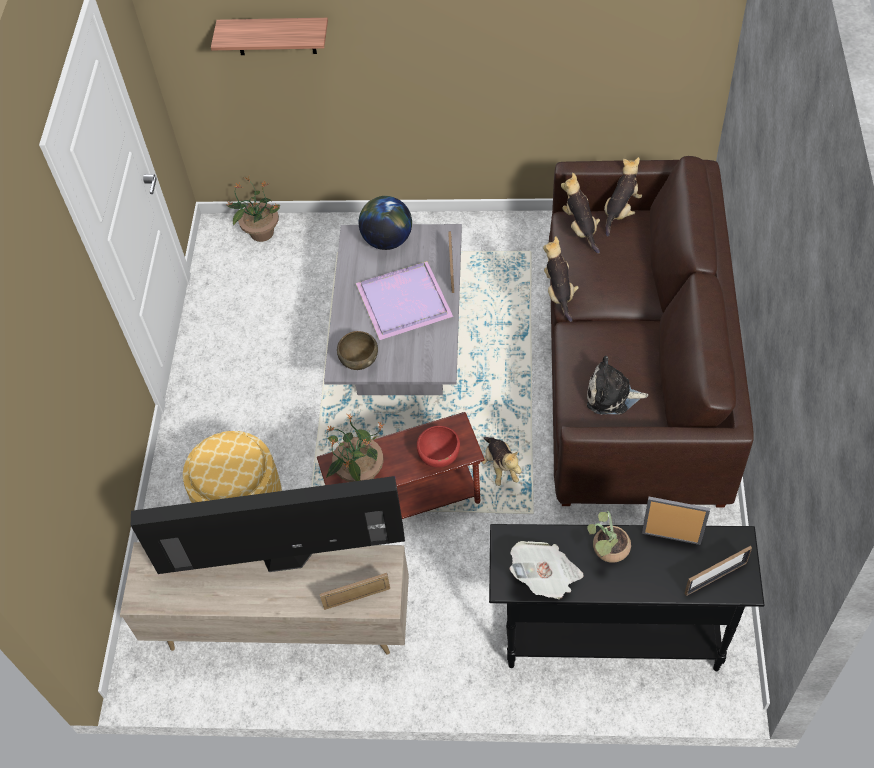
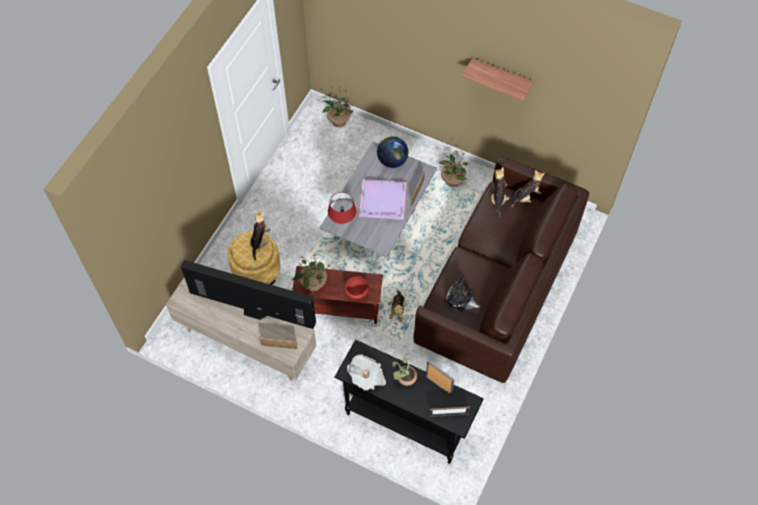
camera: 20 degrees right, 5 degrees up
(275, 36) = (370, 29): shelf -> shelf (501, 78)
(359, 362) = (342, 224): brown bowl -> red table lamp
(479, 248) = (452, 180): none -> potted plant
(559, 293) = (467, 230): plush toy -> plush toy (260, 241)

